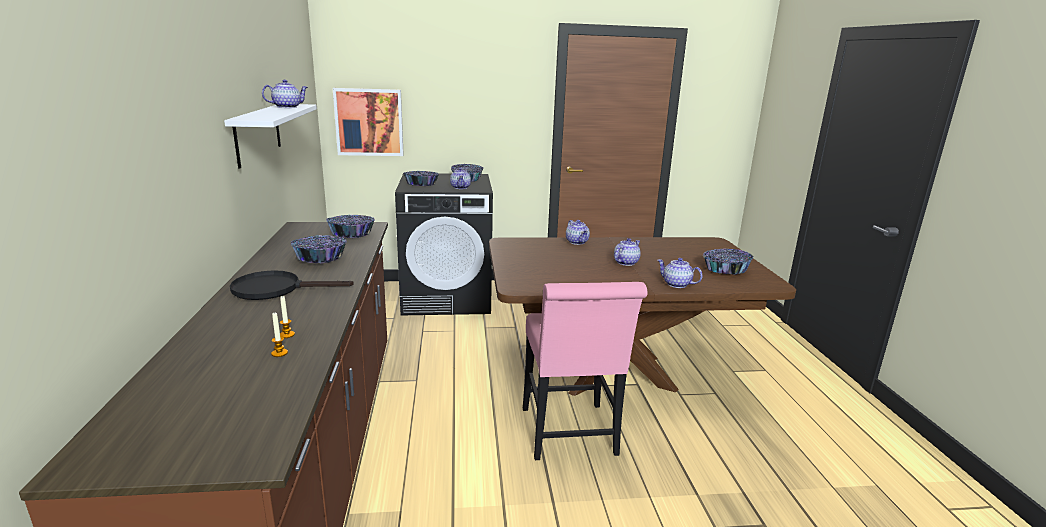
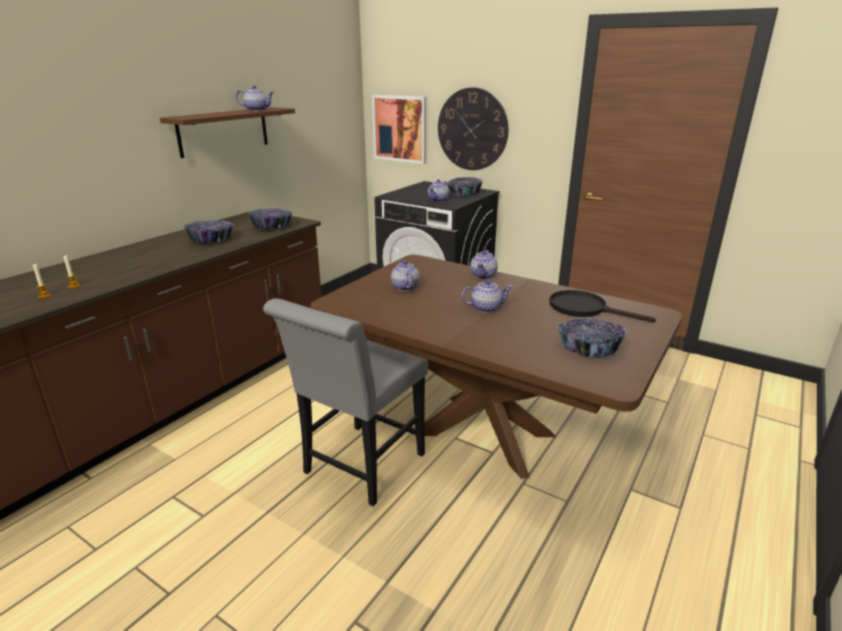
camera: 40 degrees right, 5 degrees up
(258, 133) = (224, 131): white shelf -> brown shelf
(276, 289) = (139, 255): black frying pan -> black frying pan (585, 309)
(422, 185) = (411, 193): bowl -> none
(454, 119) = (472, 129): none -> wall clock
(570, 436) = (359, 468): pink chair -> grey chair
(676, 284) = (488, 345): teapot -> teapot (404, 287)

